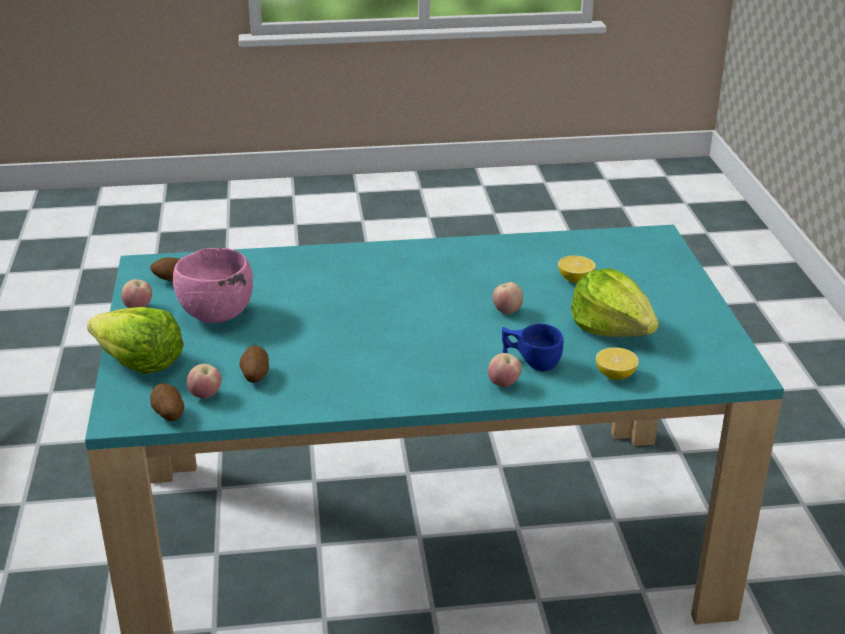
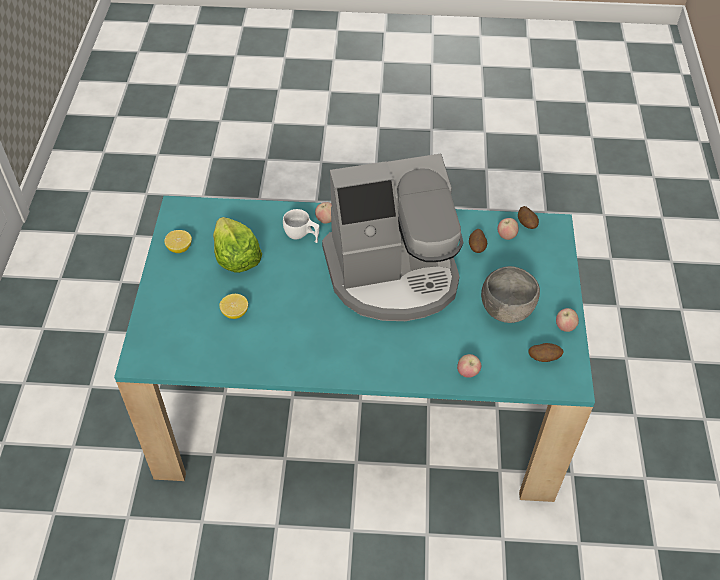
camera: 170 degrees left, 20 degrees up
(140, 362) = (552, 270): lettuce -> none
(216, 315) = (506, 311): pink bowl -> grey bowl
(379, 334) = (393, 274): none -> coffee machine
(507, 311) = (299, 285): apple -> apple (467, 373)
(531, 361) = (302, 236): blue cup -> white cup
(615, 375) = (255, 217): lemon -> lemon (179, 248)

